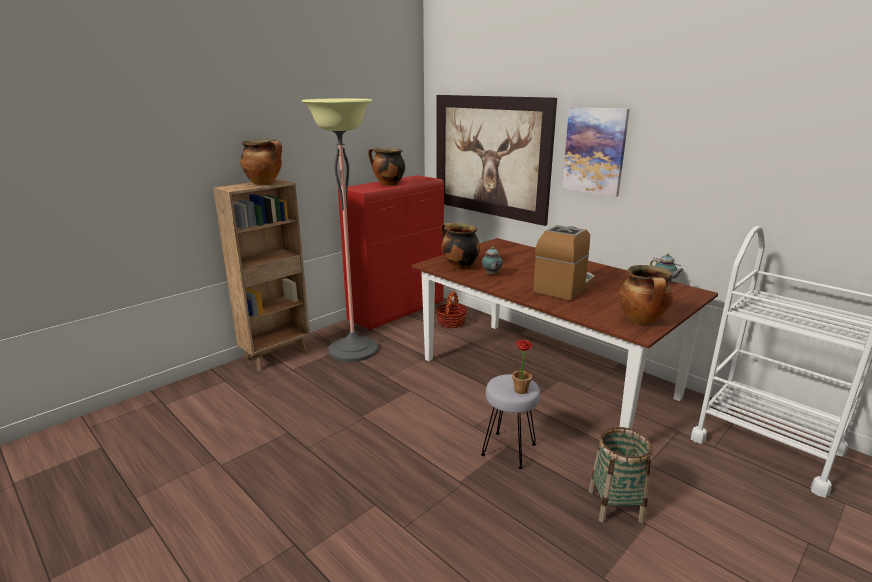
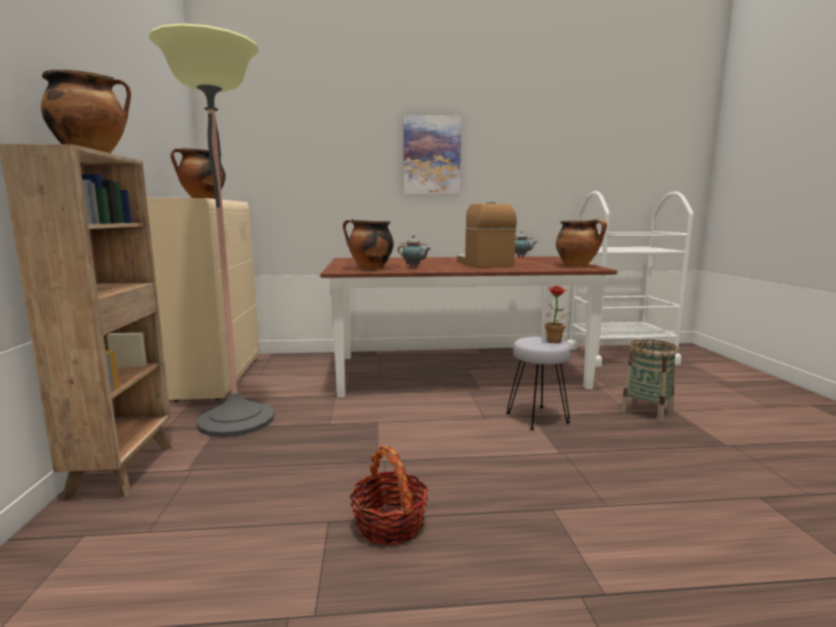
camera: 50 degrees left, 10 degrees down
(397, 311) = (219, 377): red cabinet -> beige cabinet
(451, 323) = (300, 367): basket -> basket (390, 524)
(490, 156) = (307, 172): picture -> none

